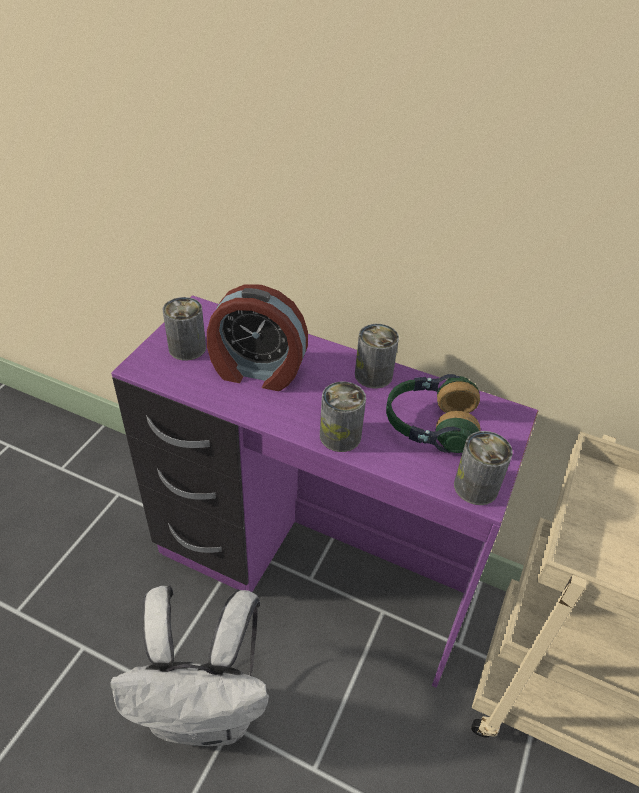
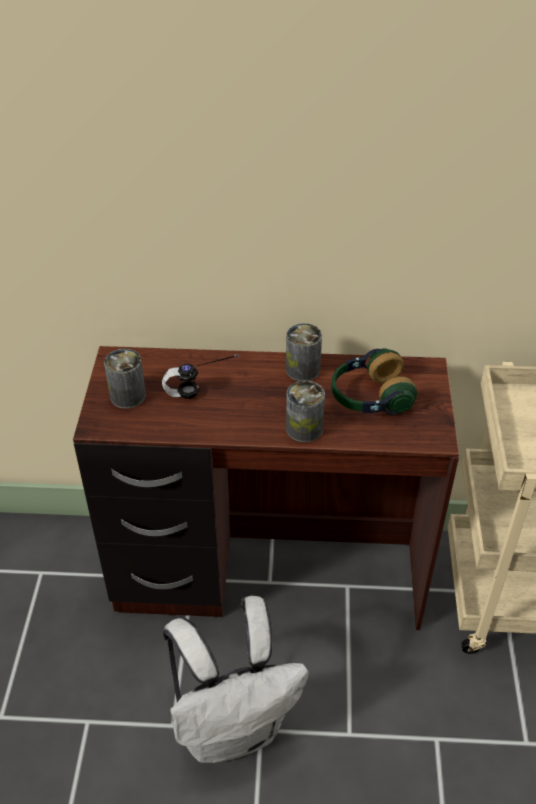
camera: 20 degrees left, 0 degrees up
(257, 371) = (203, 397): alarm clock -> headphones
(311, 574) = (269, 578): purple desk -> brown desk
(476, 487) = (428, 433): can -> none

